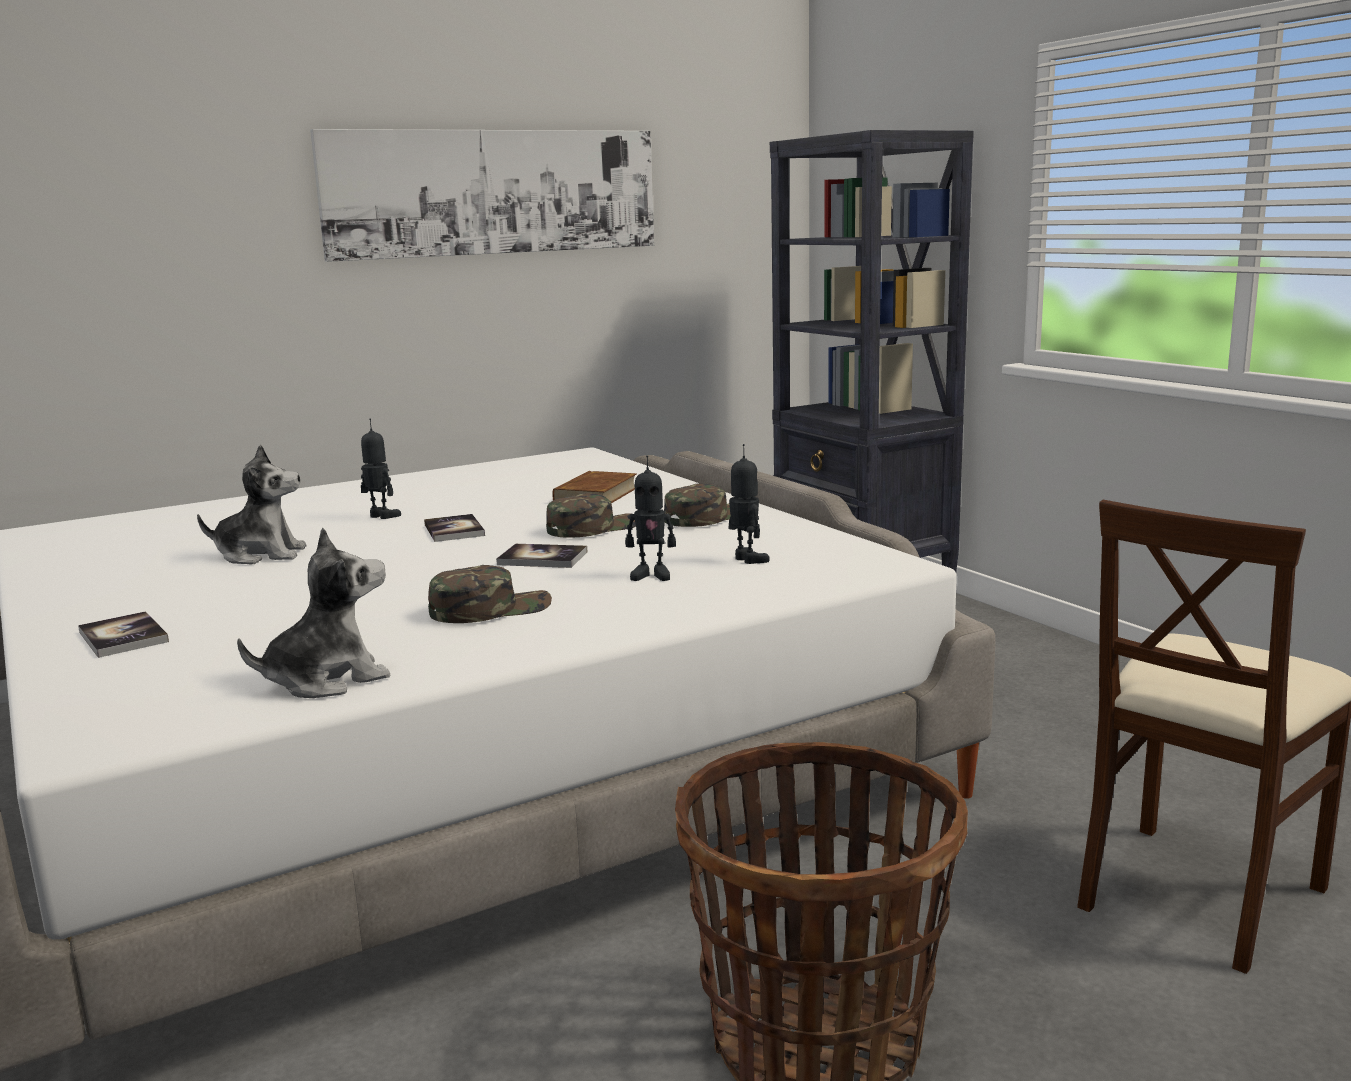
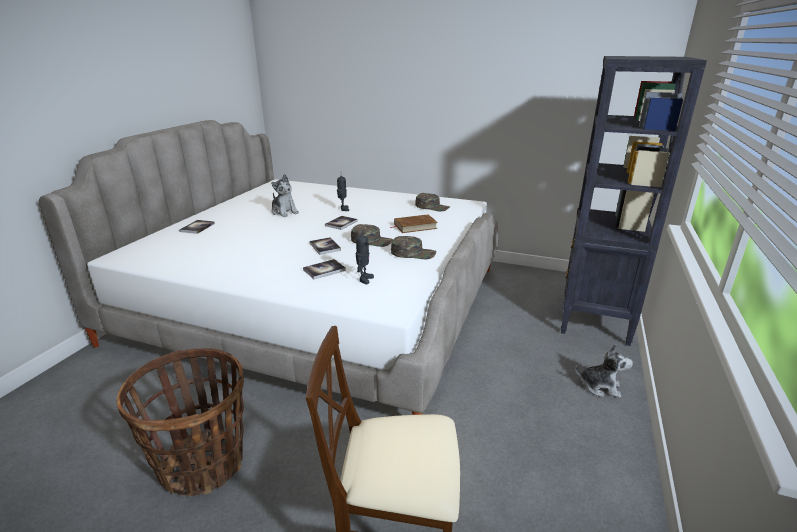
camera: 50 degrees right, 10 degrees up
(327, 680) = (178, 263): plush toy -> plush toy (600, 386)
(490, 609) = (261, 259): green cap -> green cap (432, 207)
(494, 192) = (471, 74): picture -> none
(651, 575) = (324, 270): toy robot -> book

